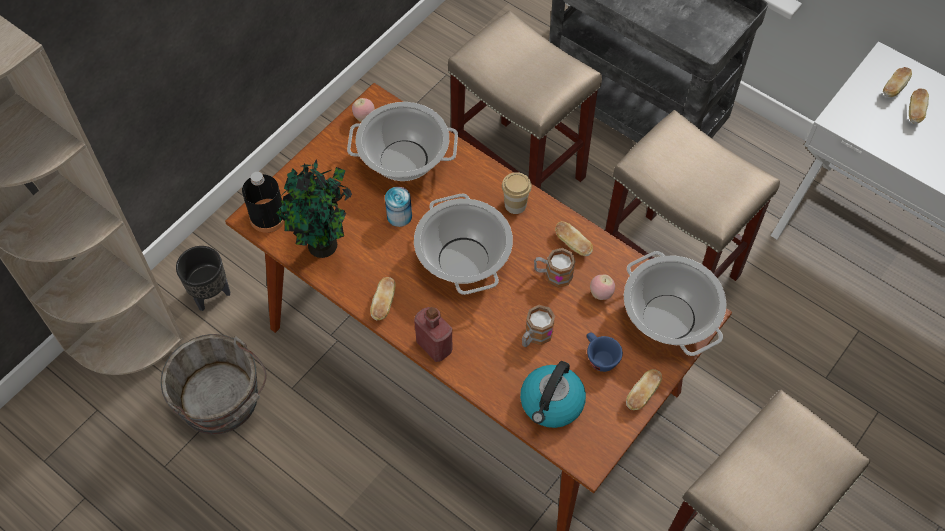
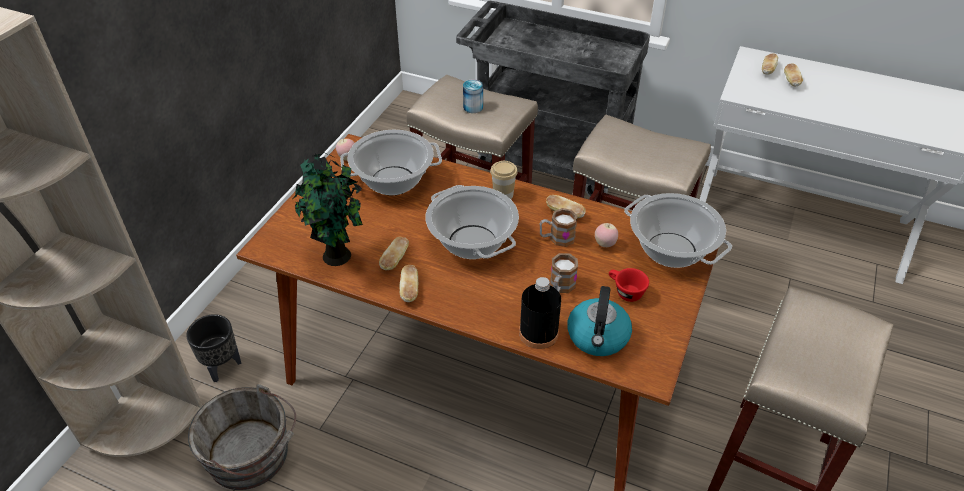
camera: 15 degrees left, 15 degrees down
(268, 217) = (278, 244): black bottle -> black bottle (538, 333)
(399, 216) = (402, 221): can -> can (473, 107)
(434, 346) = (470, 314): red bottle -> none
(599, 357) = (625, 292): blue cup -> red cup
(642, 394) = (676, 312): bread -> bread (395, 260)

